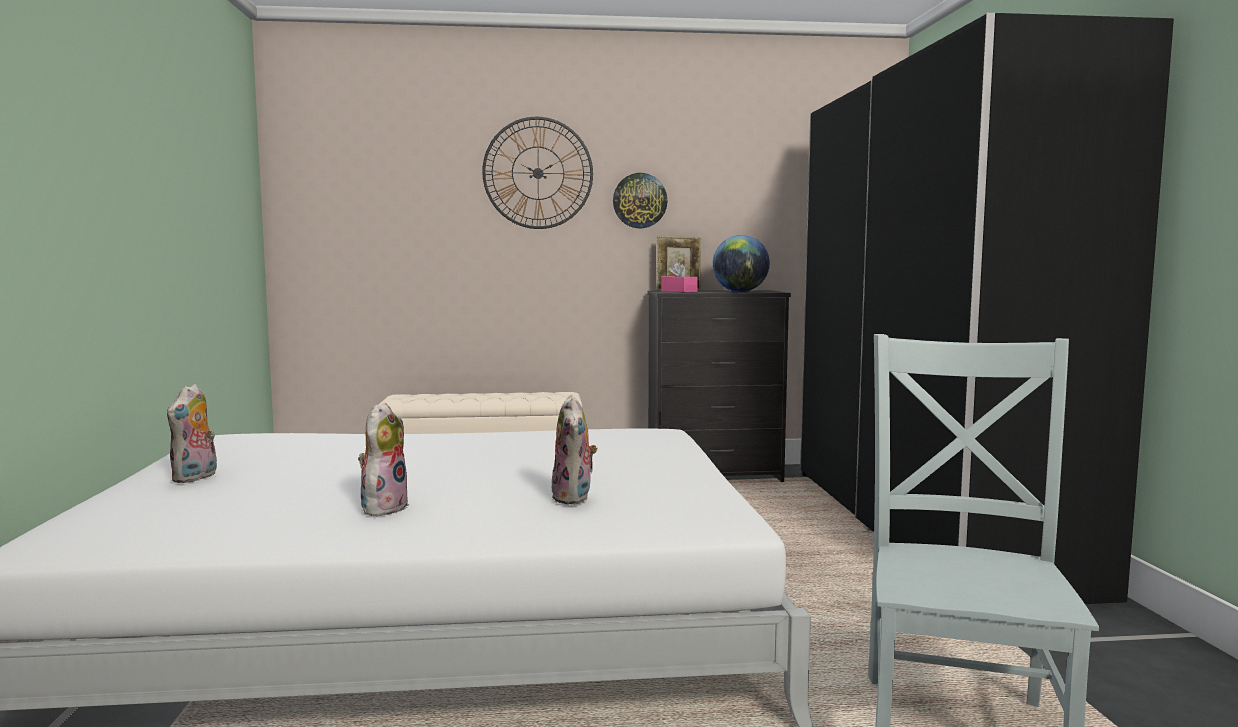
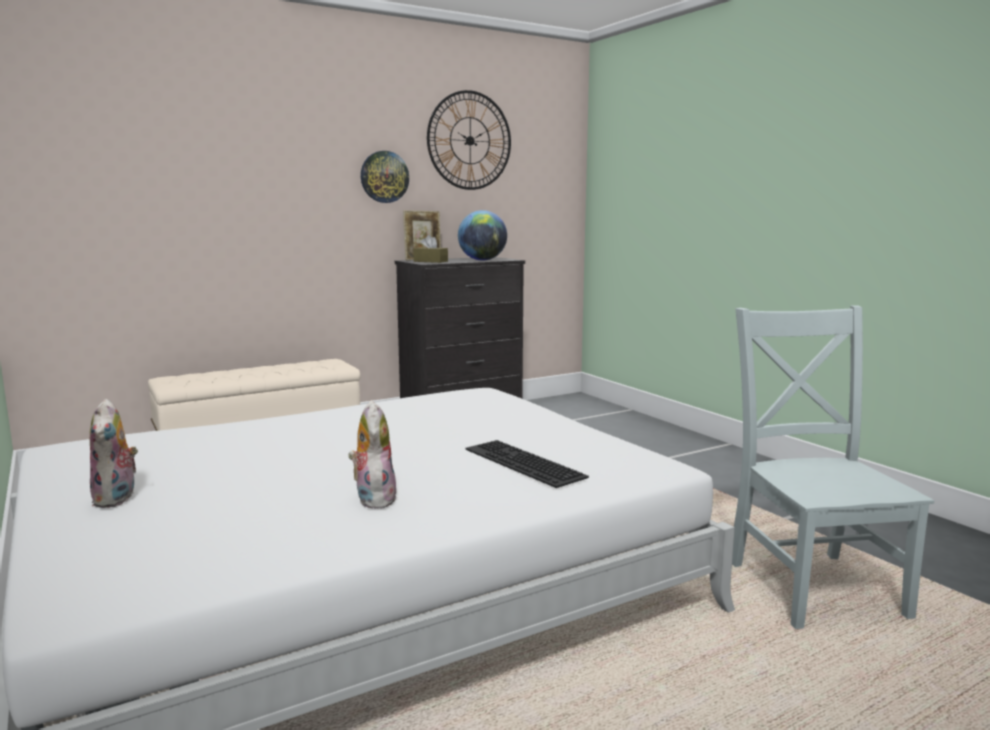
camera: 25 degrees left, 5 degrees up
(538, 173) = (289, 148): wall clock -> wall clock (469, 140)
(574, 498) = (520, 463): plush toy -> keyboard
(679, 291) = (430, 261): pink tissue box -> brown tissue box
(925, 524) = (653, 440): black wardrobe -> none

